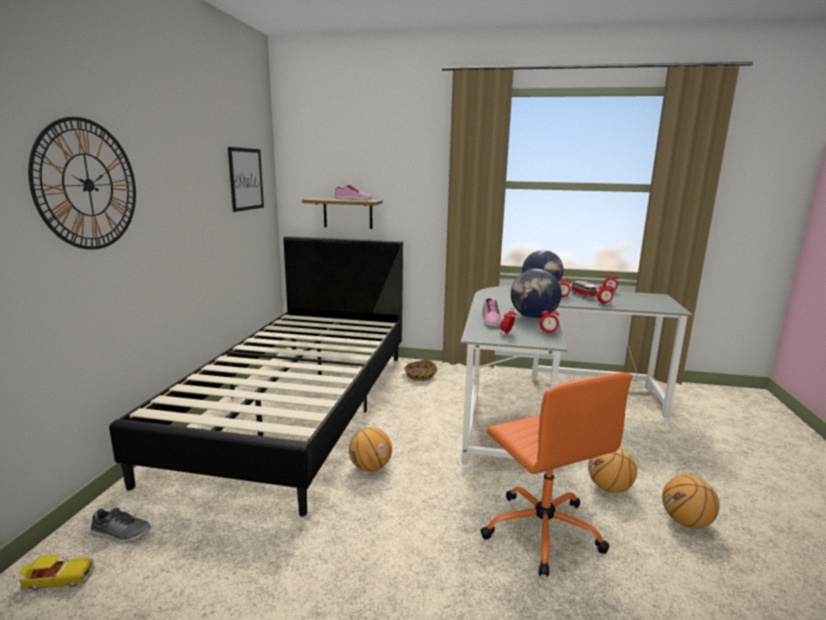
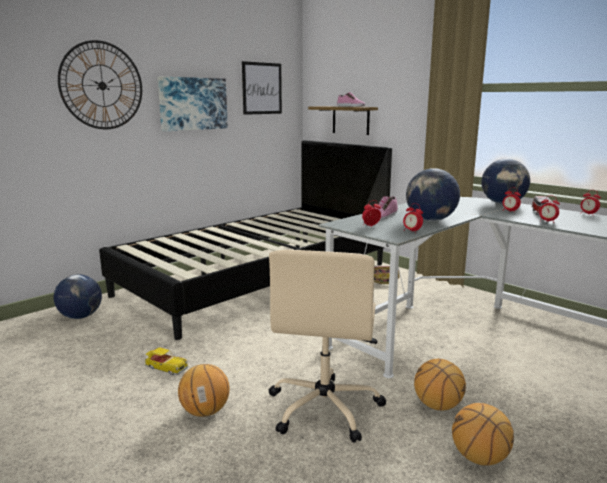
camera: 35 degrees right, 0 degrees up
(57, 580) = (34, 326): toy car -> toy car (166, 367)
(121, 534) = (81, 316): shoe -> globe
(187, 203) = (193, 104): none -> picture
(370, 468) = (254, 327): basketball -> basketball (205, 411)
(541, 530) = (325, 407): orange office chair -> beige office chair

